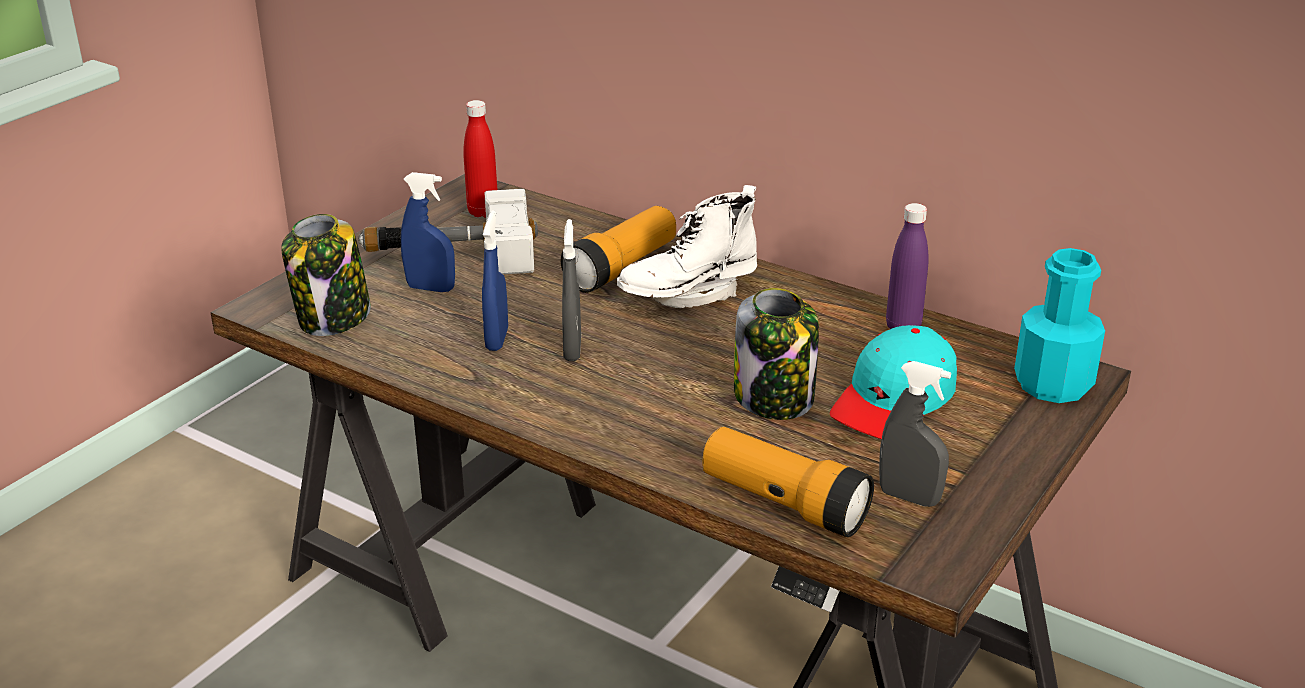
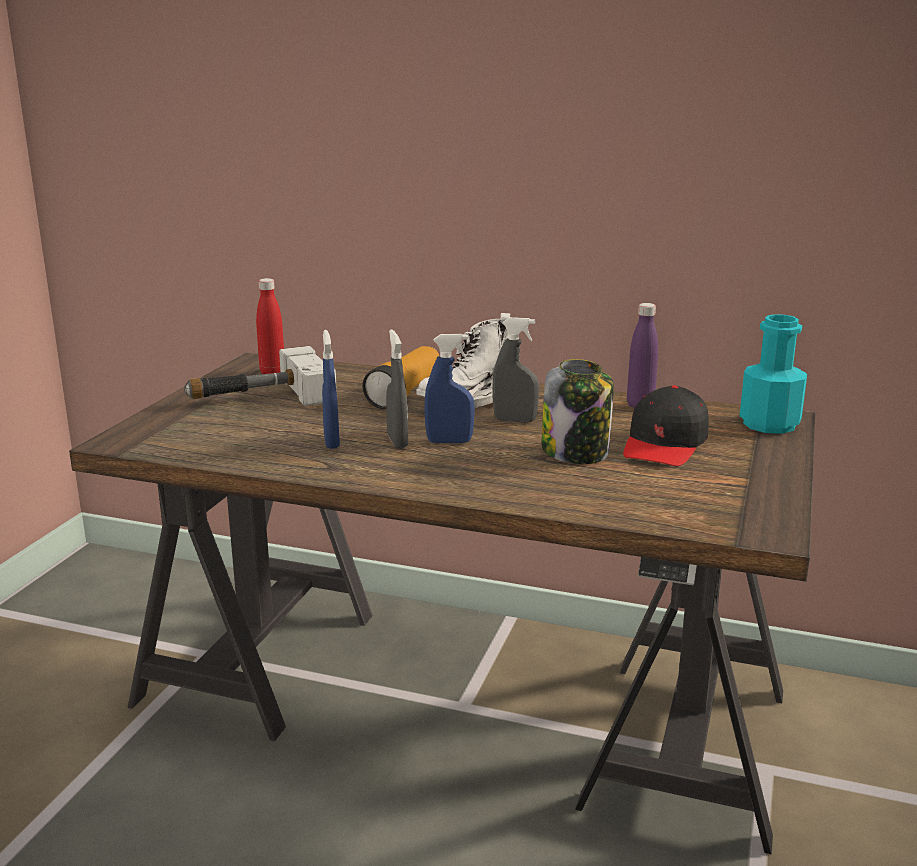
camera: 15 degrees left, 10 degrees down
(333, 318) = (183, 443): jar -> none
(430, 288) = (257, 418): blue spray bottle -> blue spray bottle (449, 441)
(784, 503) = (629, 510): flashlight -> none
(894, 400) = (665, 444): turquoise cap -> black cap
(909, 497) = (719, 496): grey spray bottle -> grey spray bottle (515, 420)

